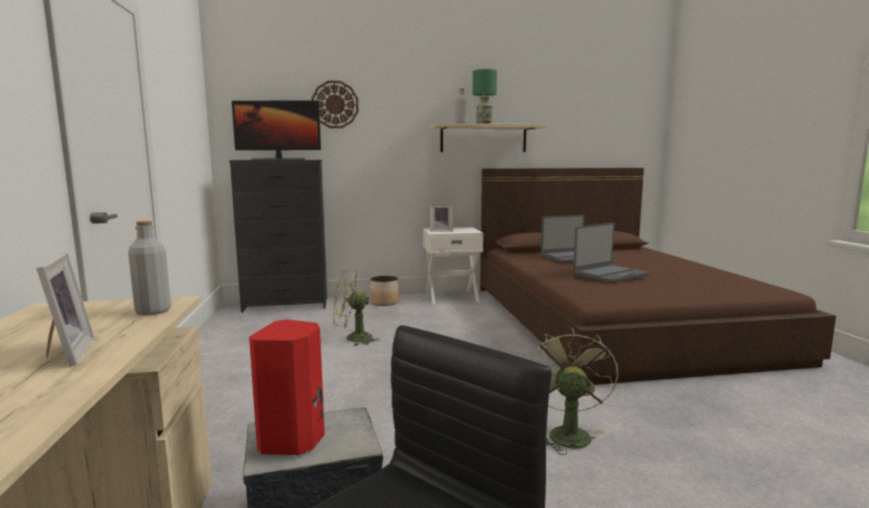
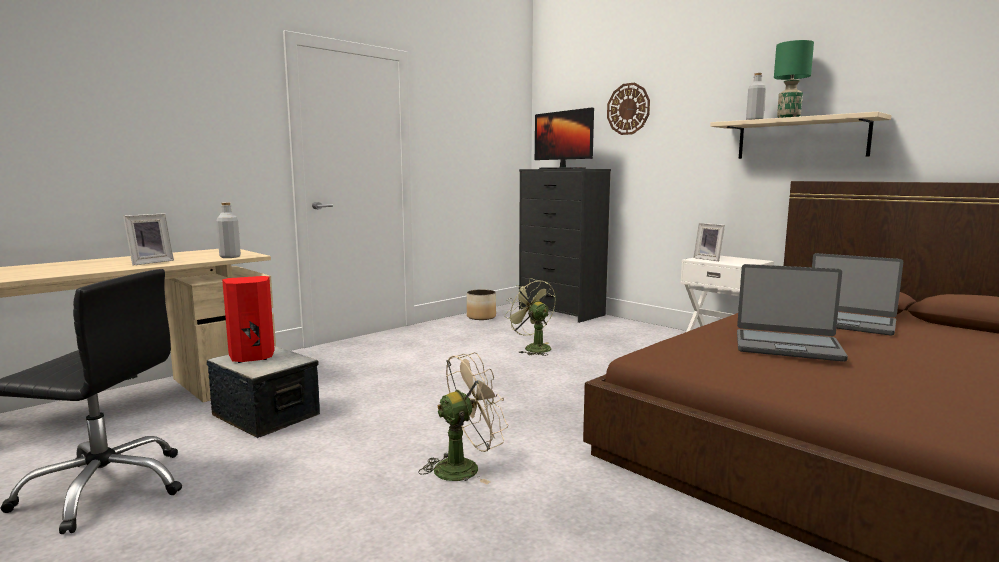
camera: 55 degrees right, 0 degrees up
(384, 302) = (639, 332): planter -> planter (481, 317)
(566, 433) = (465, 467): green fan -> beige fan

